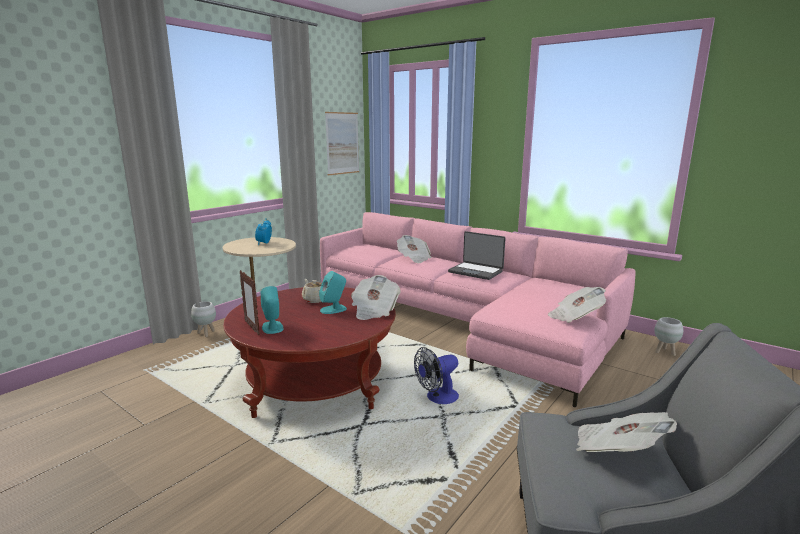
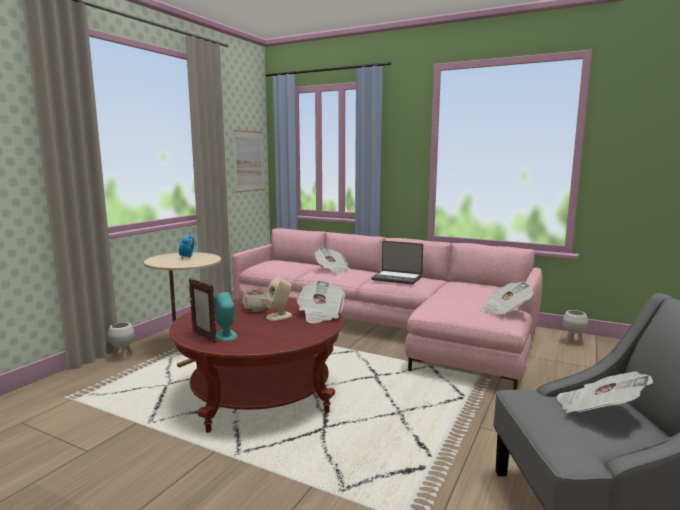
camera: 10 degrees left, 5 degrees down
(333, 309) = (279, 316): turquoise speaker -> beige speaker
(437, 398) = (387, 397): fan -> none

